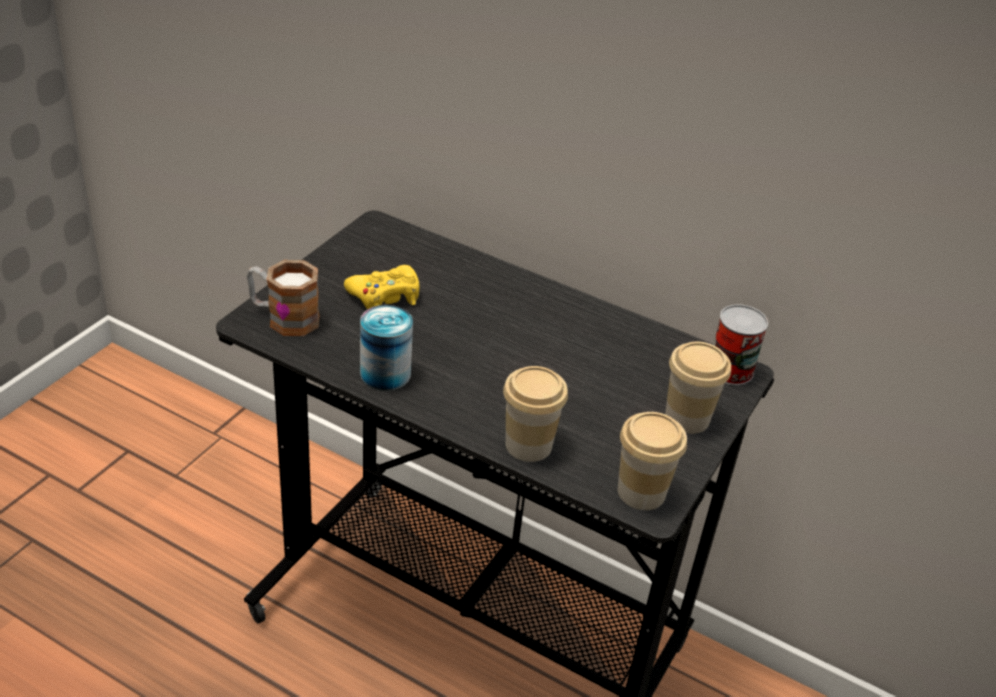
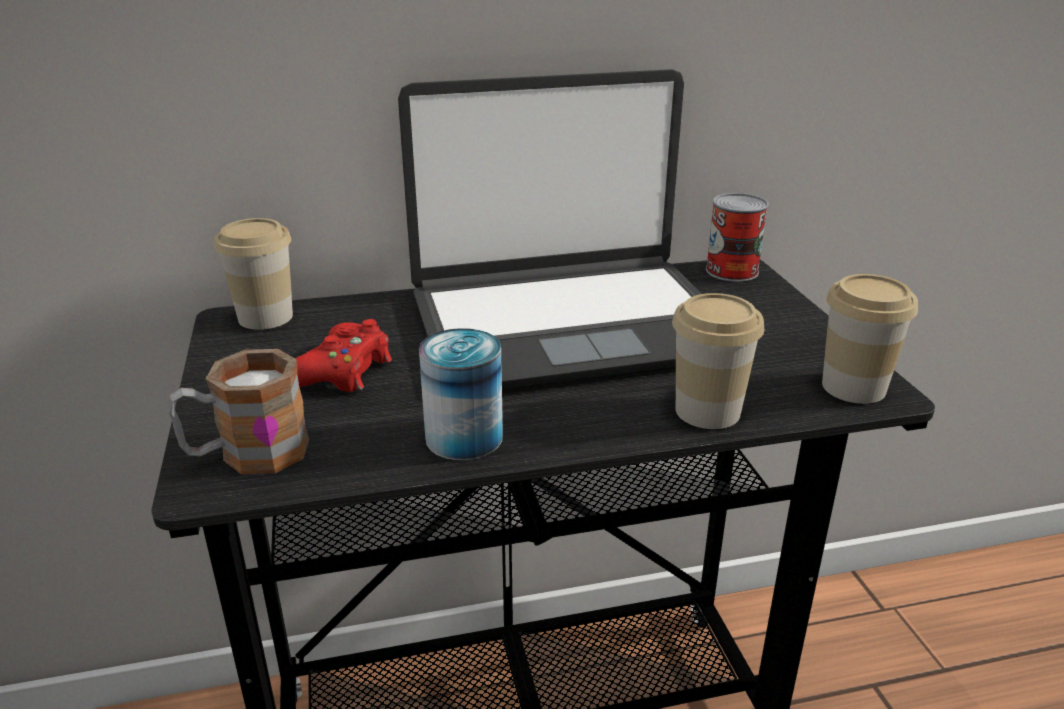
camera: 40 degrees left, 10 degrees down
(385, 296) = (343, 371): yellow game controller -> red game controller
(549, 342) = (568, 324): none -> laptop
(687, 418) = (771, 316): cup -> cup (265, 317)

